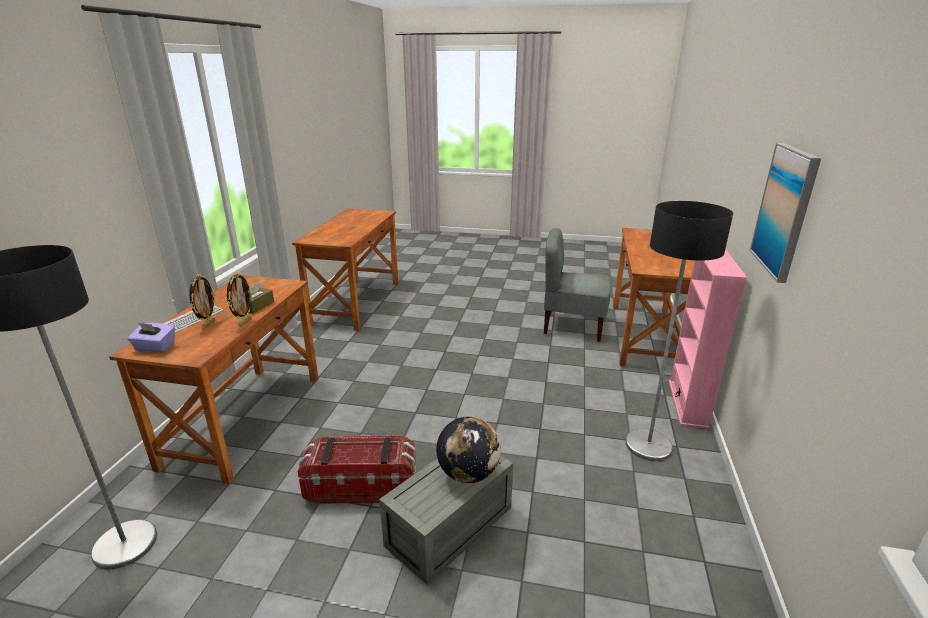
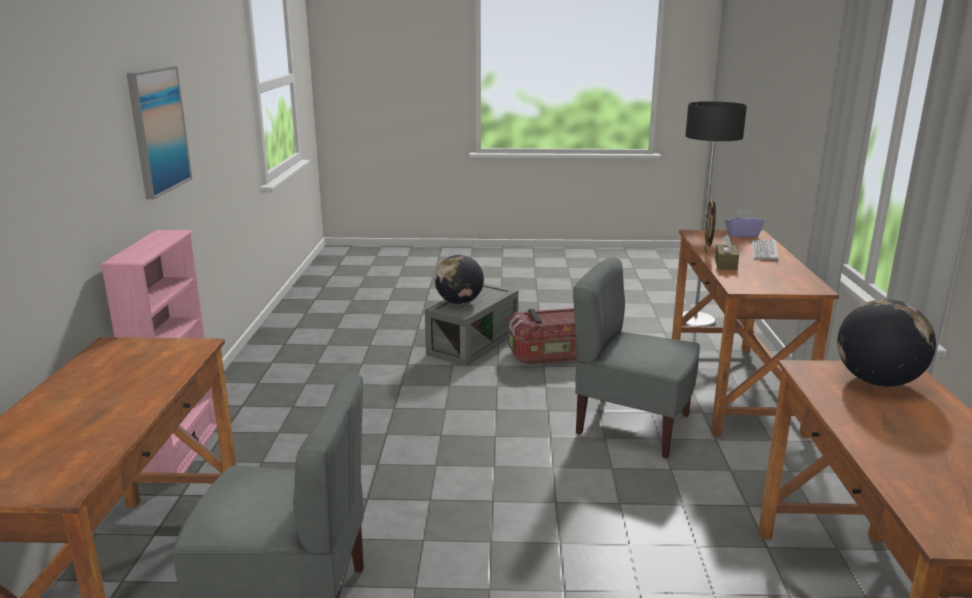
camera: 170 degrees right, 5 degrees down
(208, 324) = (738, 249): picture frame -> none
(326, 237) = (877, 381): none -> globe
(363, 392) = (632, 426): none -> grey chair
(648, 446) = (274, 403): floor lamp -> none

